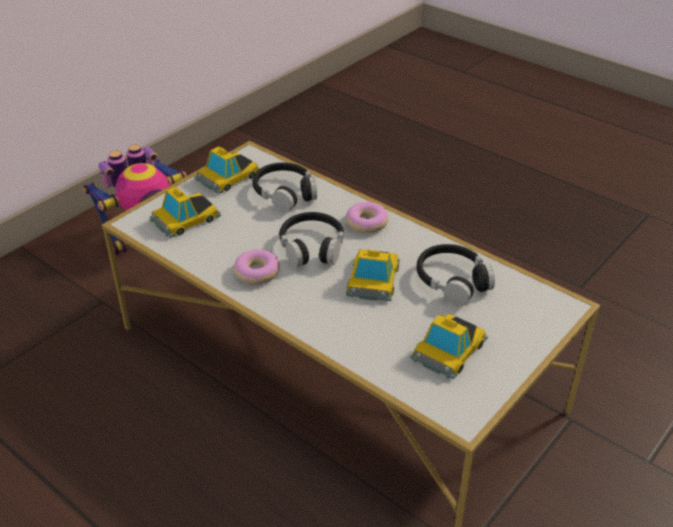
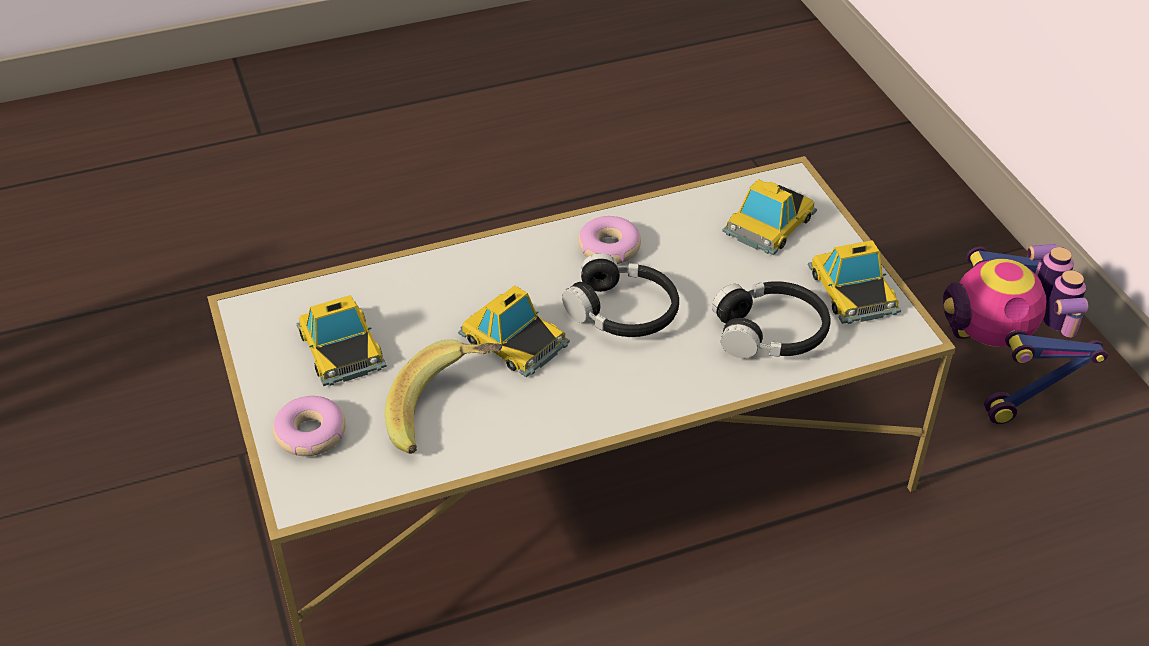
camera: 120 degrees right, 5 degrees up
(185, 219) = (769, 223): toy car -> toy car turned 135 degrees counterclockwise
(367, 223) = (636, 386): donut -> donut (310, 434)
(452, 281) = (446, 412): black headphones -> banana

